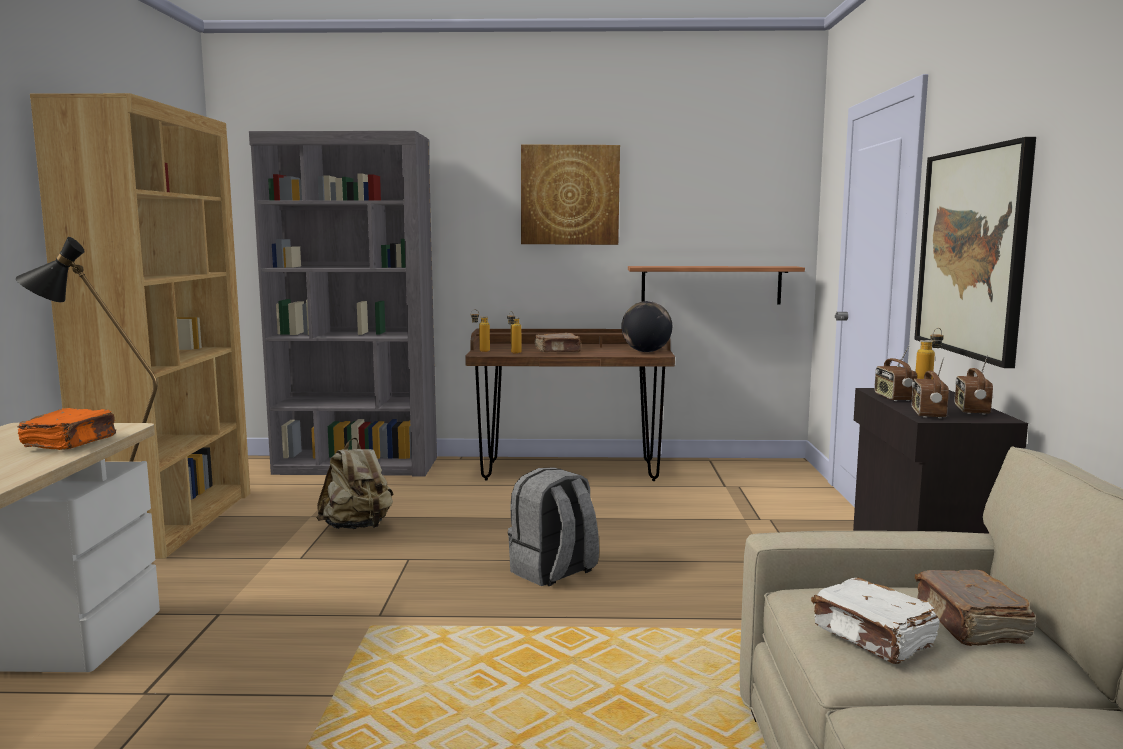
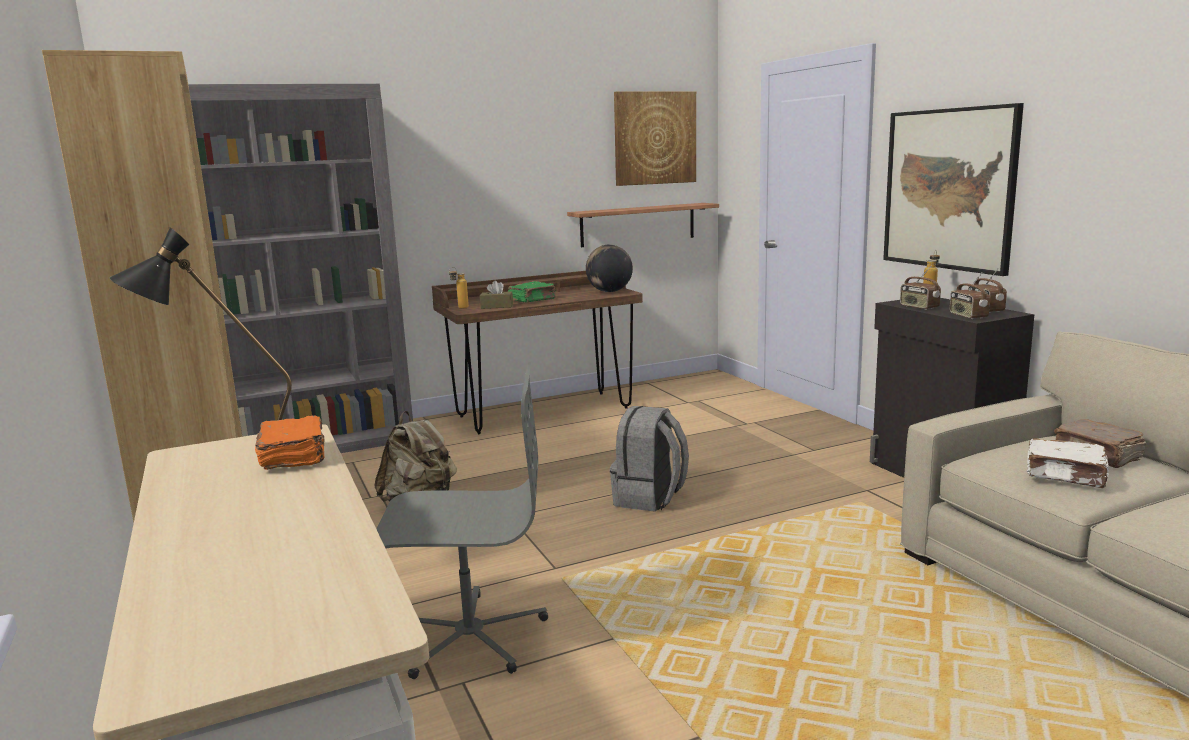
camera: 25 degrees left, 5 degrees up
(229, 655) = (469, 636): none -> grey office chair
(514, 353) = (497, 306): bottle -> brown tissue box
(558, 351) = (533, 300): brown book -> green book
(570, 195) = (510, 145): picture -> picture (654, 138)

